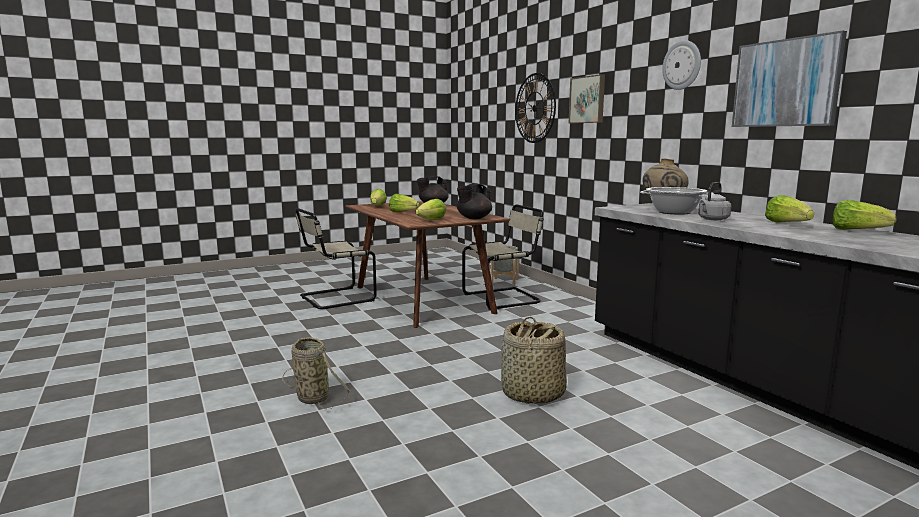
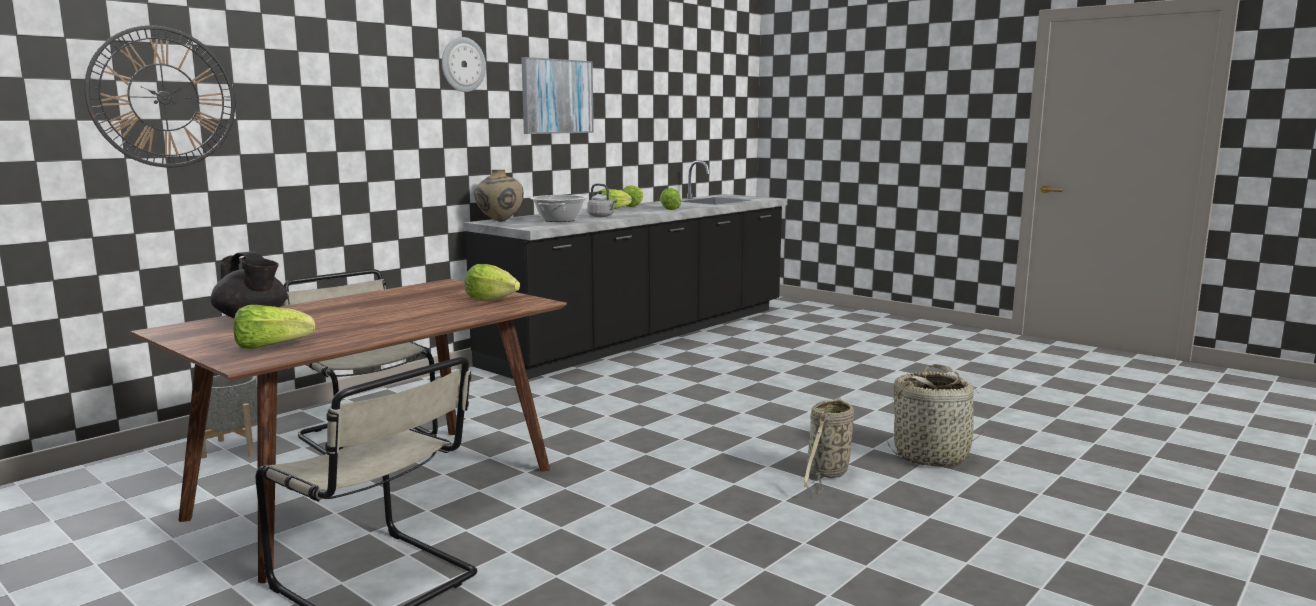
camera: 110 degrees left, 0 degrees up
(403, 212) = (389, 321): lettuce -> lettuce (671, 209)
(473, 218) = (457, 288): black teapot -> none
(532, 394) = (710, 395): basket -> basket (932, 455)
(588, 100) = (316, 92): picture -> none

